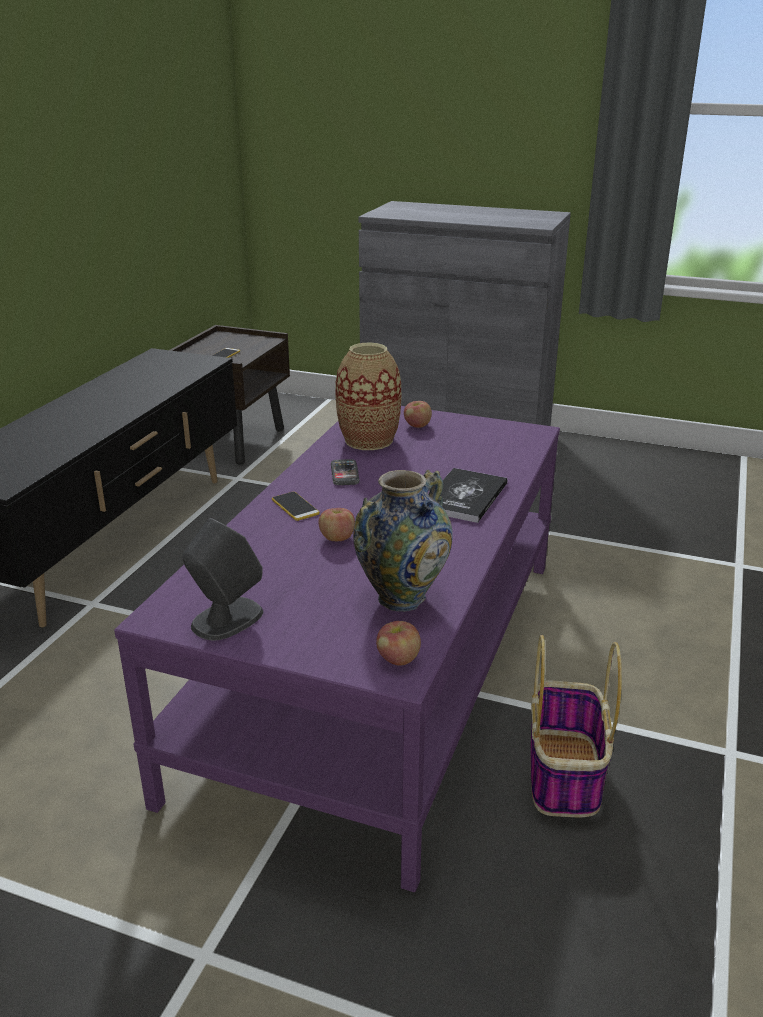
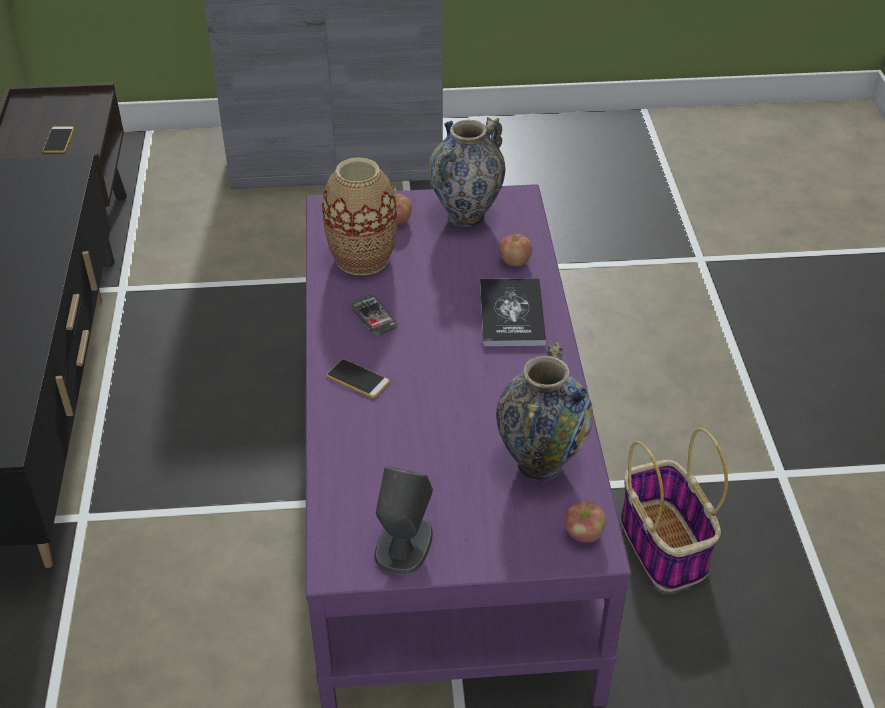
camera: 25 degrees left, 15 degrees up
(337, 538) = (430, 408): apple -> apple (514, 261)
(478, 433) = (466, 216): none -> vase

